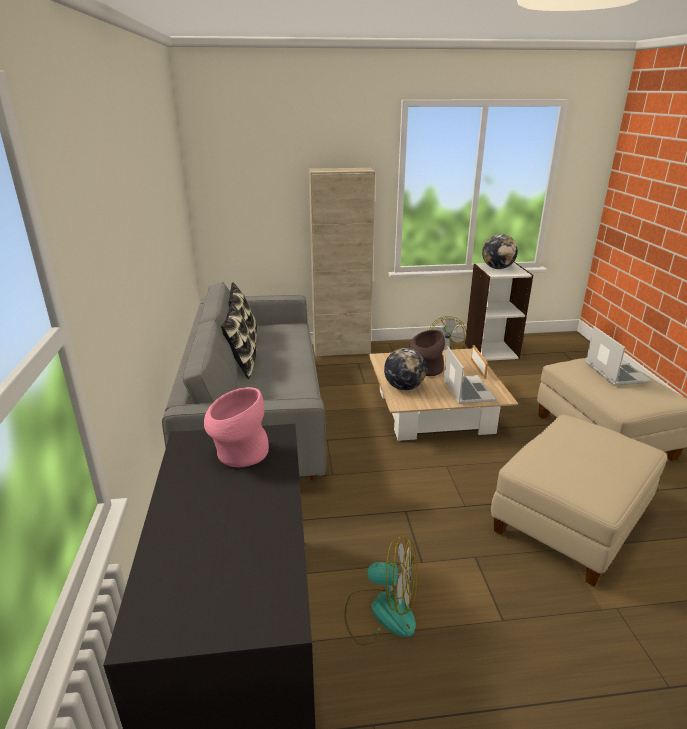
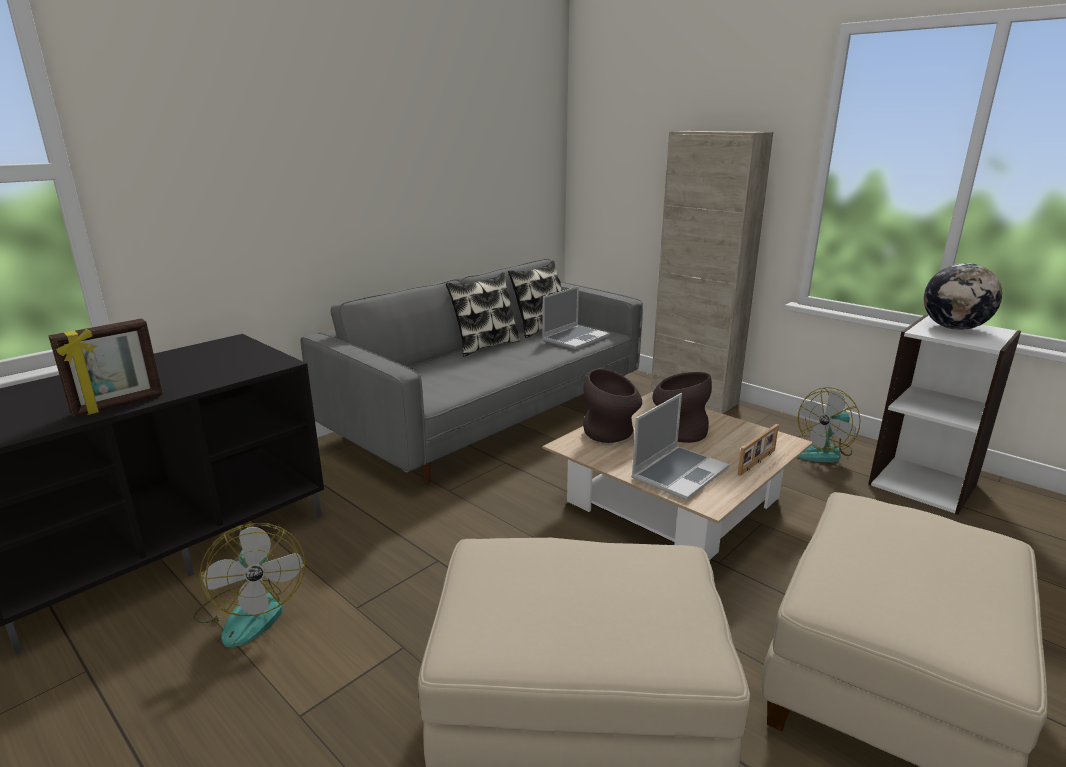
camera: 50 degrees right, 5 degrees down
(238, 453) = (226, 361): pink vase -> none
(280, 522) = (118, 405): none -> picture frame
(404, 387) = (610, 434): globe -> brown vase
(614, 372) = (930, 552): laptop -> laptop (575, 338)

